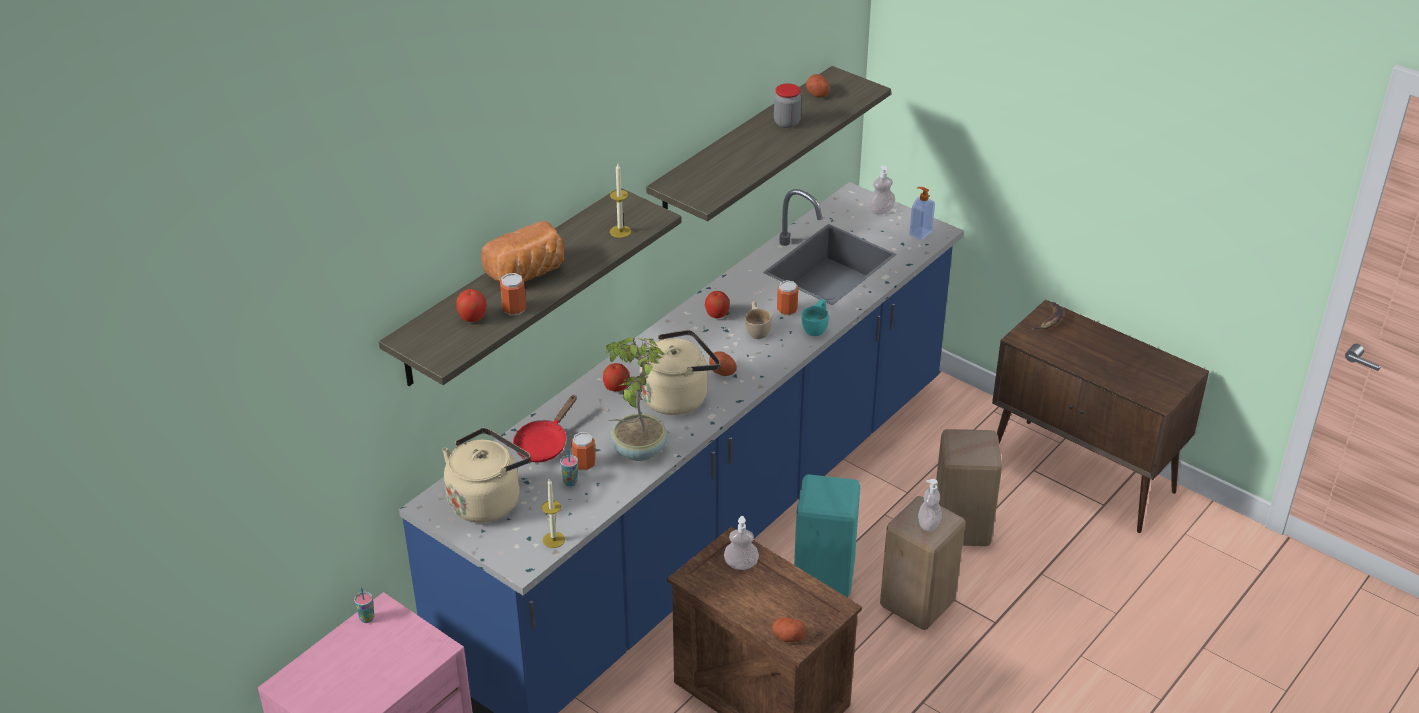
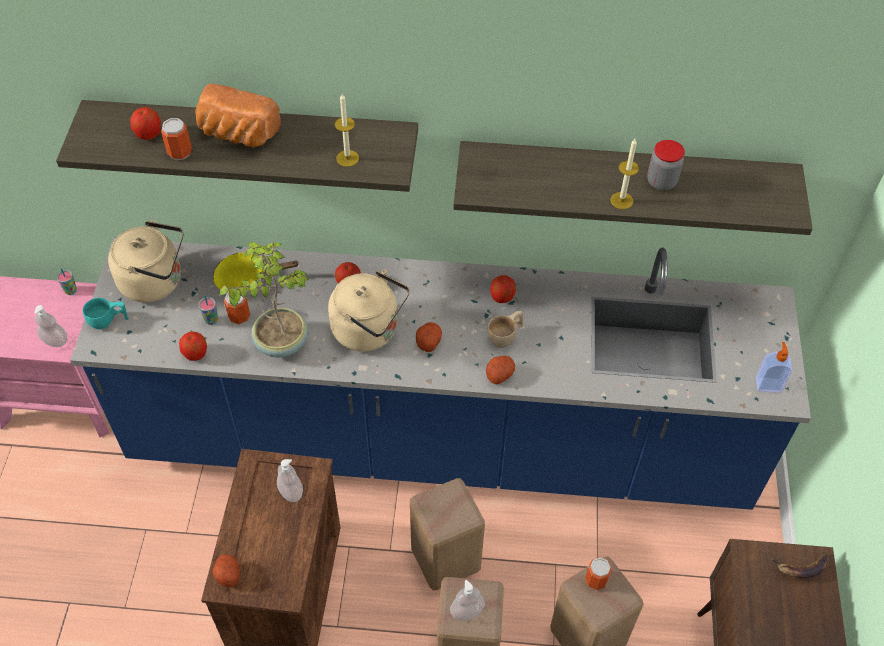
camera: 55 degrees right, 15 degrees up
(544, 444) = (245, 278): red frying pan -> yellow frying pan
(553, 540) = (136, 348): candle -> candle (621, 200)
(598, 505) = (195, 354): none -> apple
(787, 310) = (552, 343): can -> can (596, 580)
(817, 93) = (738, 177): potato -> potato (499, 374)
(817, 327) = (547, 378): turquoise cup -> turquoise cup (108, 321)
(825, 576) = (447, 560): turquoise stool -> beige stool
(880, 211) = (772, 334): soap dispenser -> soap dispenser (55, 341)

